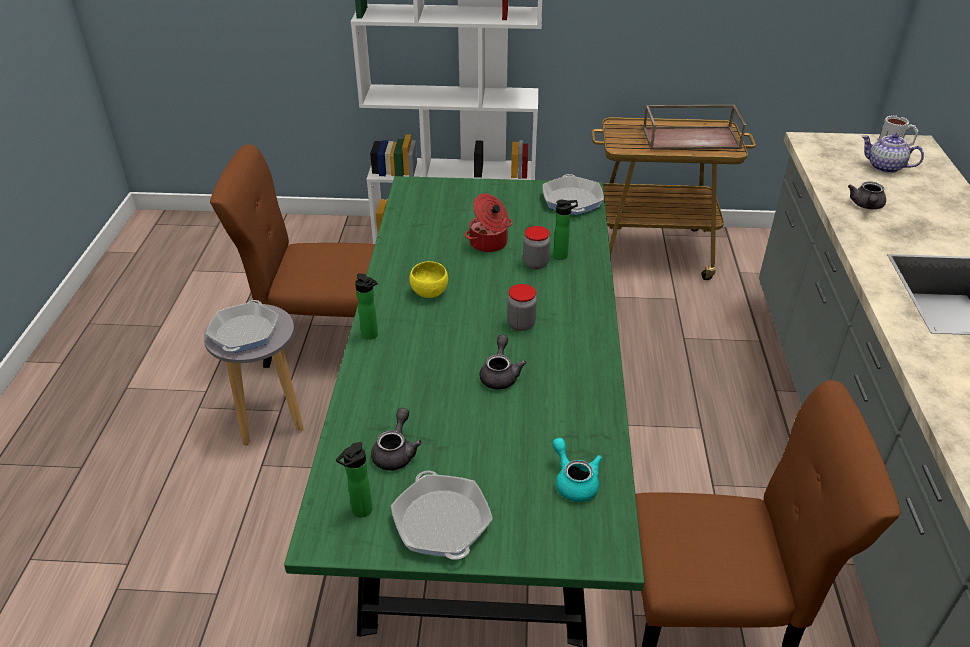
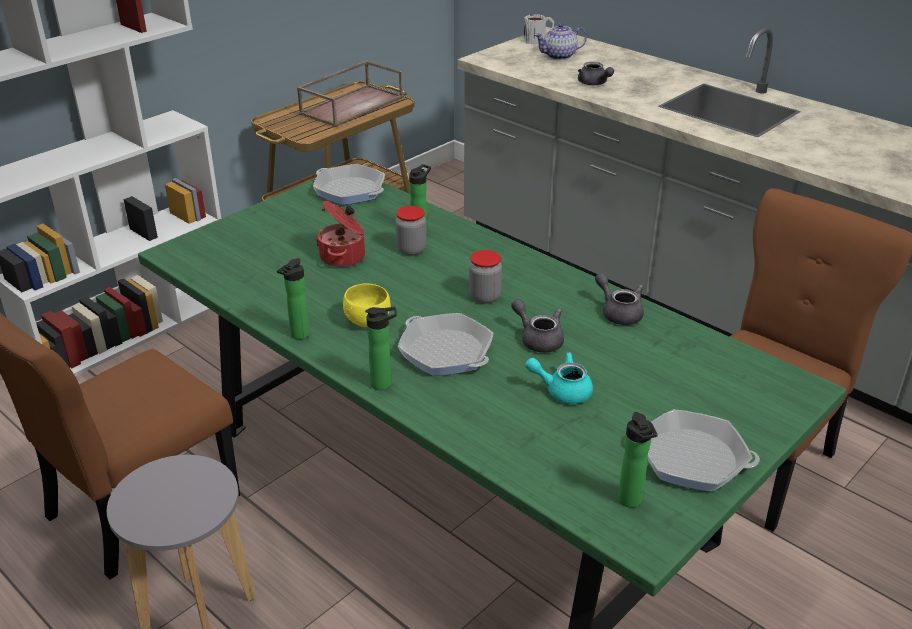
camera: 50 degrees left, 5 degrees down
(244, 332) = (172, 502): frying pan -> frying pan (446, 352)
(382, 276) = (298, 336): none -> bottle
(396, 452) = (574, 444): grey teapot -> grey teapot (618, 312)
(574, 482) = (711, 367): turquoise teapot -> turquoise teapot (562, 390)

